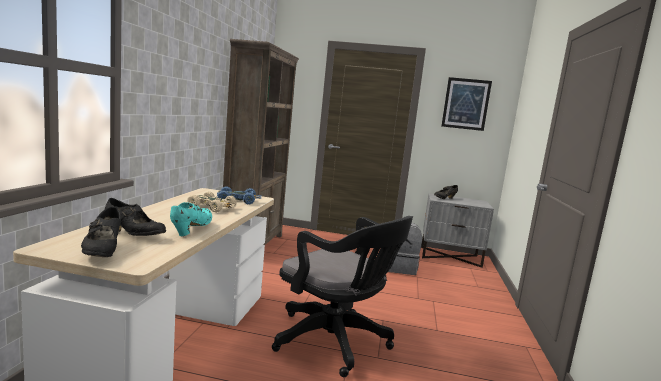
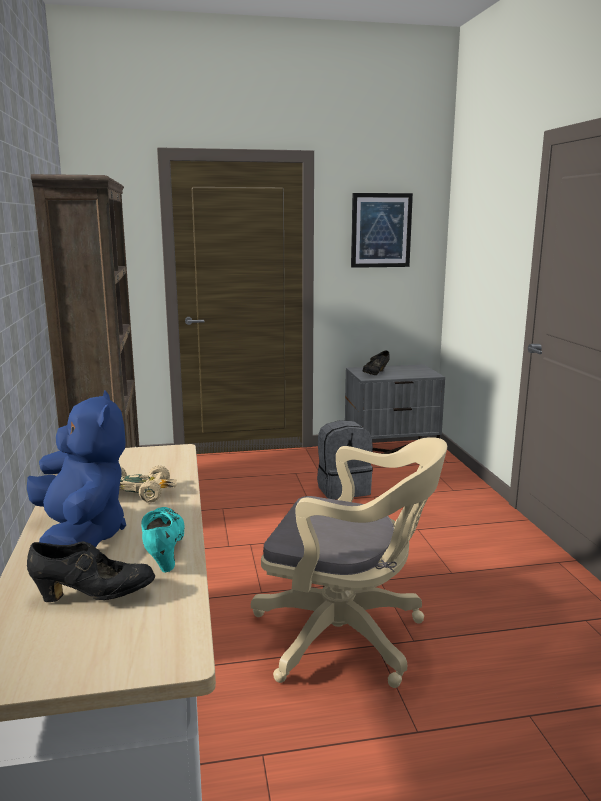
camera: 20 degrees left, 5 degrees up
(103, 252) = (94, 652): black shoe -> none
(161, 216) = (81, 537): none -> blue plush toy
(237, 200) = (151, 465): blue toy car -> none
(336, 342) = (347, 637): black office chair -> beige office chair

